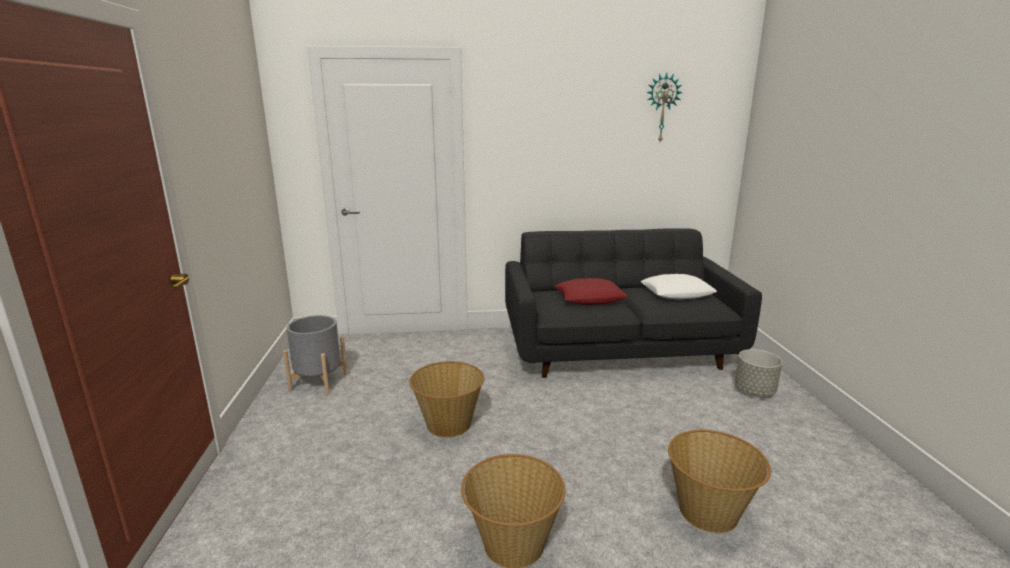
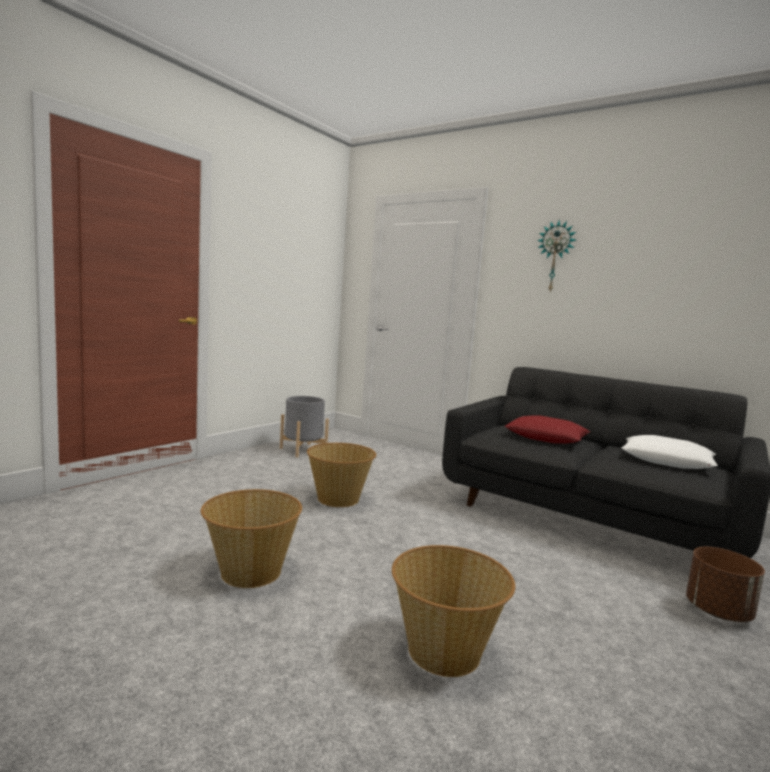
camera: 40 degrees right, 10 degrees down
(662, 108) = (708, 239): wall clock -> wall clock (555, 256)
(754, 391) = (717, 612): grey planter -> brown planter

